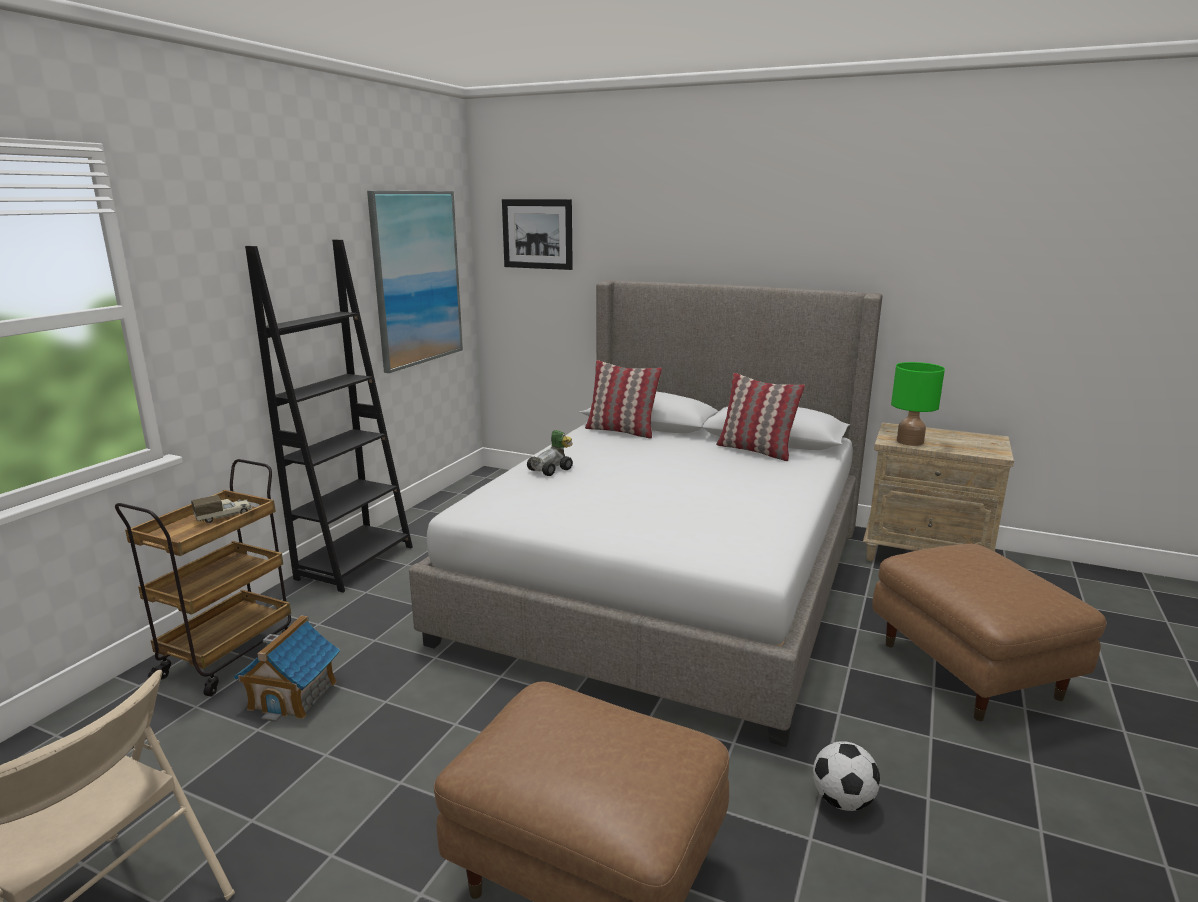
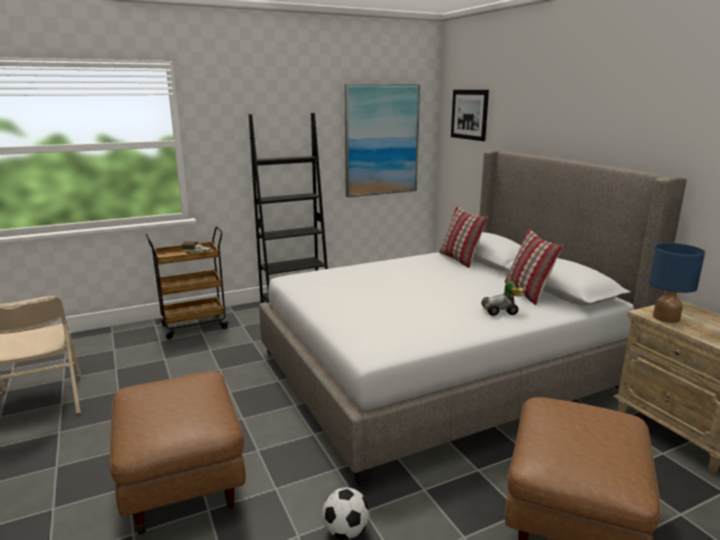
camera: 40 degrees right, 0 degrees up
(293, 695) = (193, 351): toy house -> none
(552, 469) = (371, 270): toy car -> toy car (501, 311)
(909, 442) = (665, 318): green table lamp -> blue table lamp

